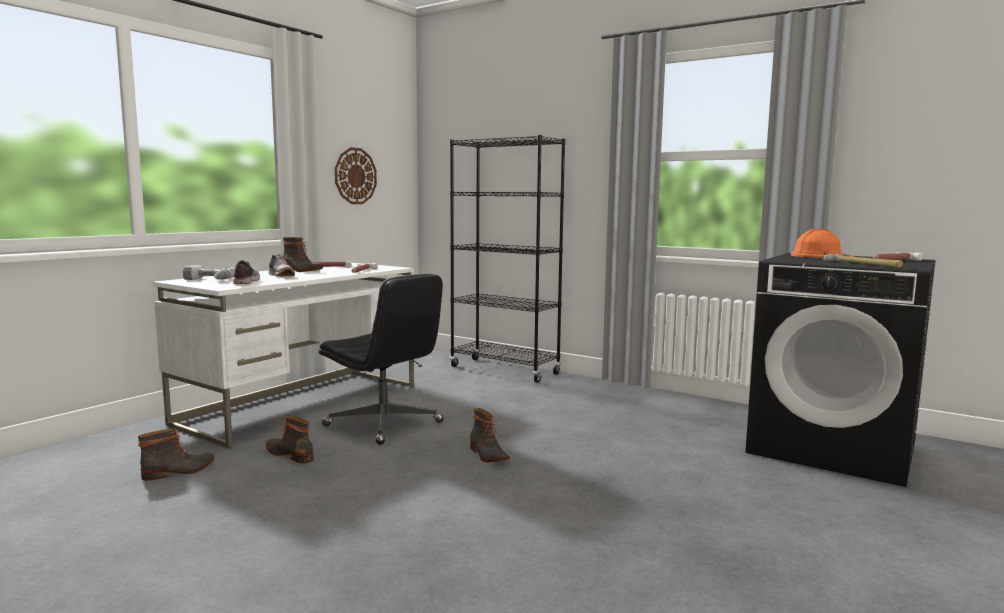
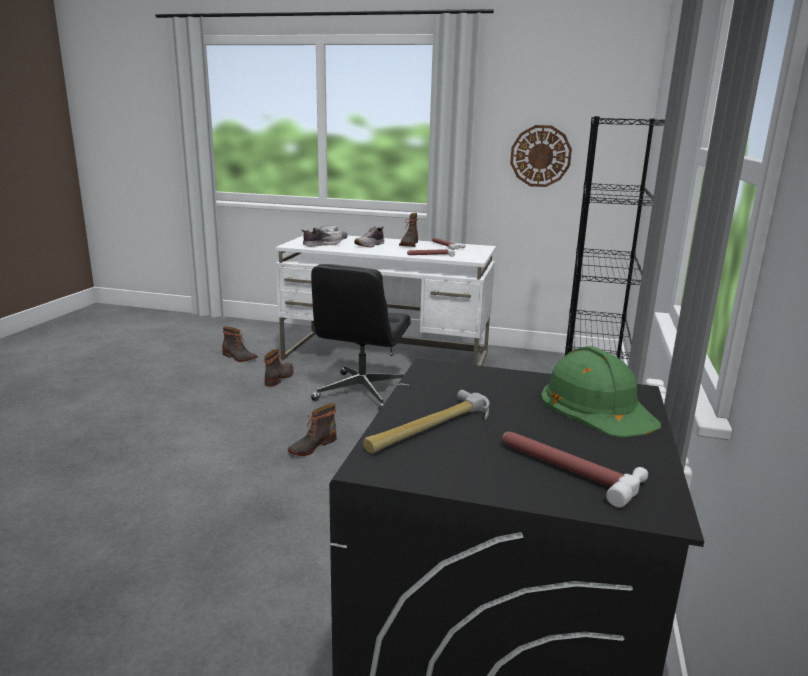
camera: 70 degrees right, 10 degrees up
(820, 256) = (597, 406): orange hard hat -> green hard hat

